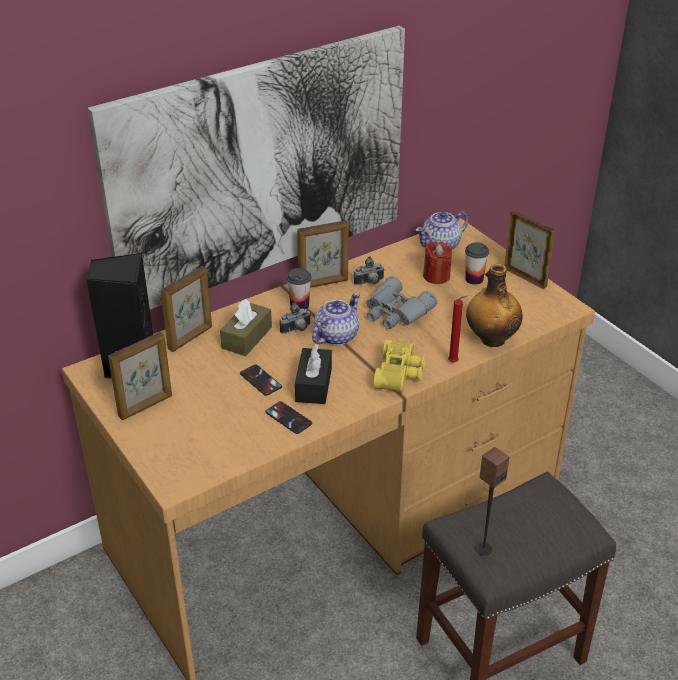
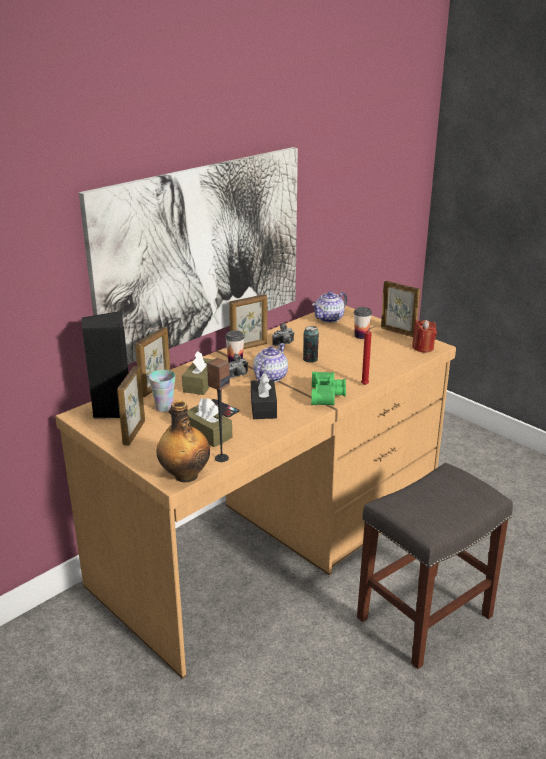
camera: 10 degrees left, 10 degrees down
(146, 406) = (133, 433): picture frame -> picture frame turned 150 degrees clockwise
(192, 371) = (164, 407): none -> cup
(233, 418) = (207, 434): none -> brown tissue box
(288, 418) = (251, 429): phone -> none
(395, 312) = (310, 359): grey binoculars -> can
(400, 374) = (328, 395): yellow binoculars -> green binoculars
(436, 276) = (332, 336): red candle -> red candle (423, 348)
(483, 548) = (417, 514): speaker -> speaker (221, 458)
(491, 339) = (387, 369): bottle -> bottle (185, 475)

